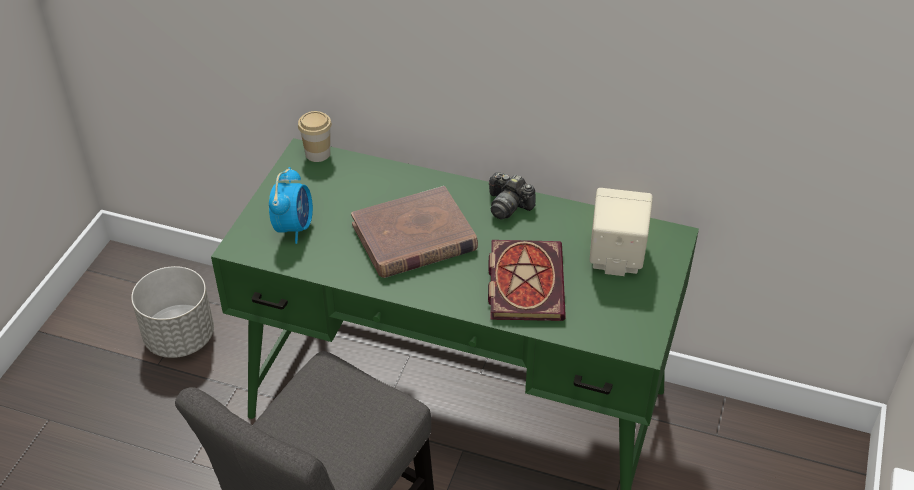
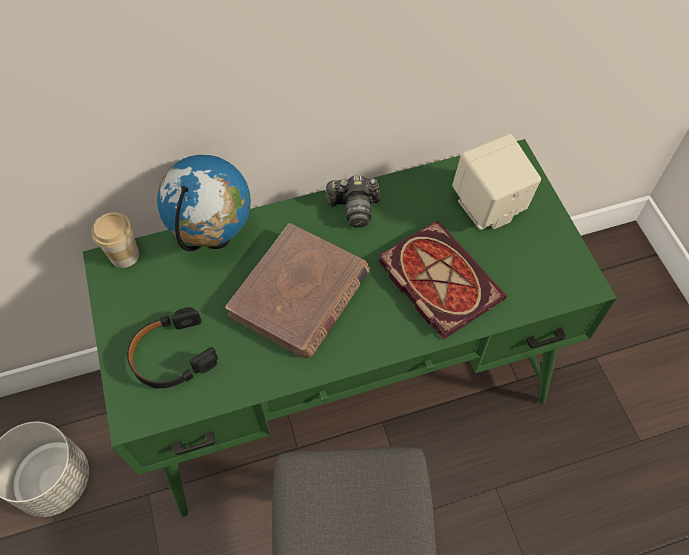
camera: 35 degrees left, 15 degrees up
(294, 227) = (172, 355): alarm clock -> black headphones
(388, 175) = (216, 239): none -> globe

